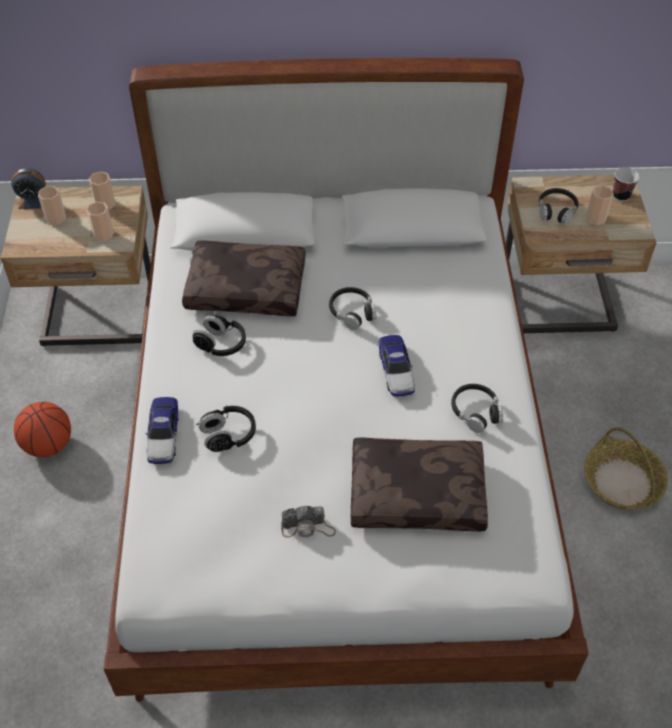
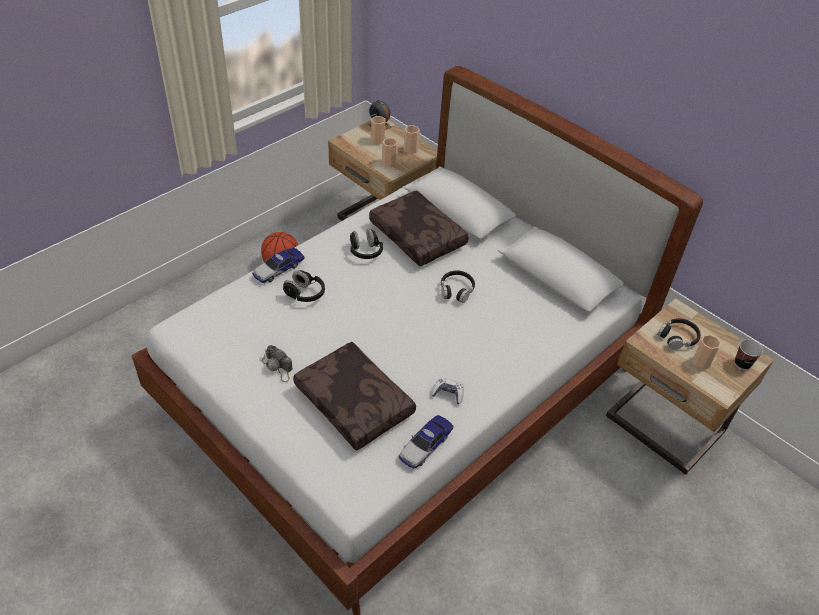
camera: 45 degrees right, 5 degrees down
(396, 370) = (435, 336): toy car -> toy car (425, 445)
(476, 411) = (448, 393): black headphones -> game controller
(621, 482) = (560, 559): basket -> none

